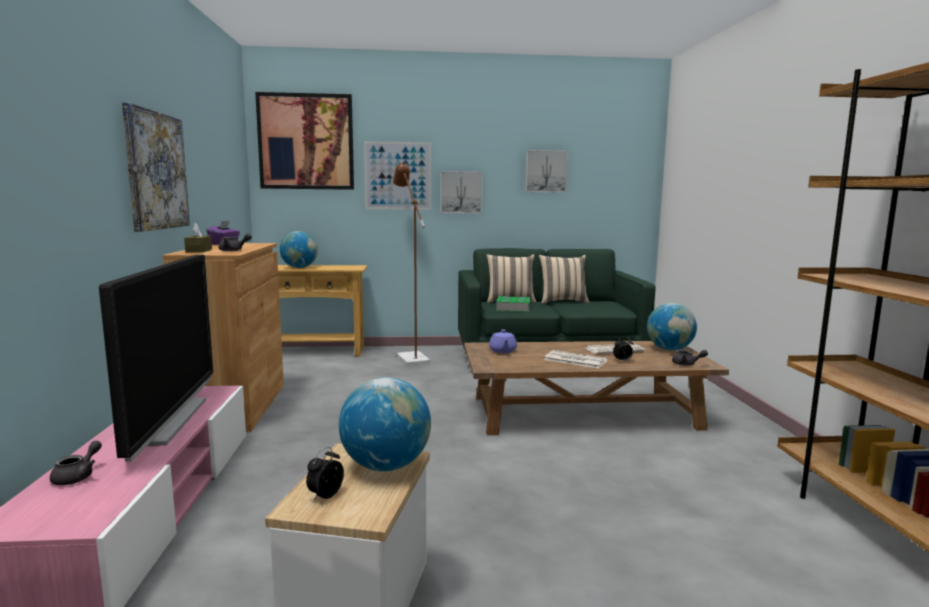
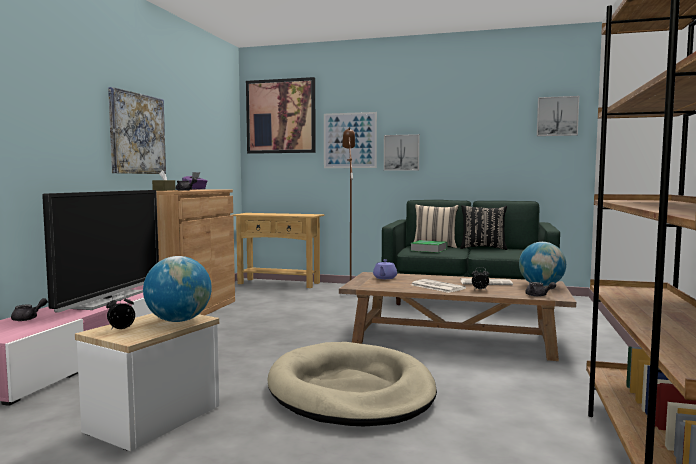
camera: 20 degrees right, 5 degrees down
(299, 267) = (269, 214): globe -> none
(545, 171) = (477, 132): picture -> picture (557, 116)
(554, 507) = (351, 391): none -> beige dog bed
(562, 301) = (483, 248): beige pillow -> black pillow

